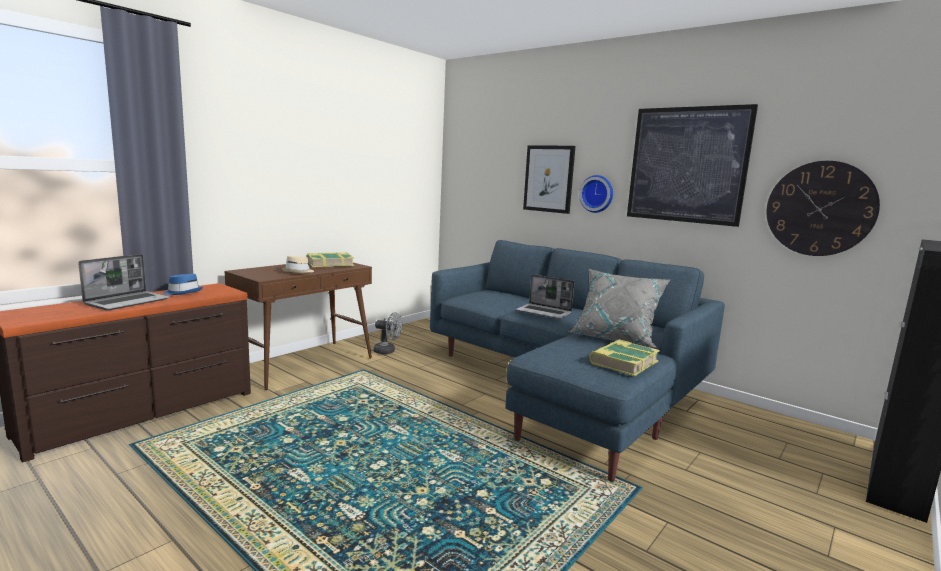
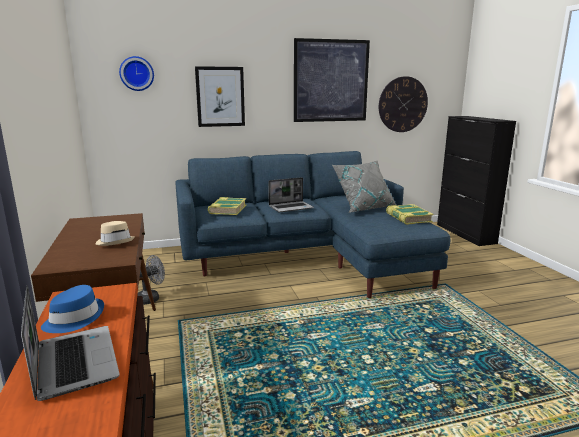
camera: 55 degrees left, 5 degrees up
(330, 264) = (98, 224): book -> book (227, 210)
(597, 194) = (267, 106): wall clock -> wall clock (137, 73)

